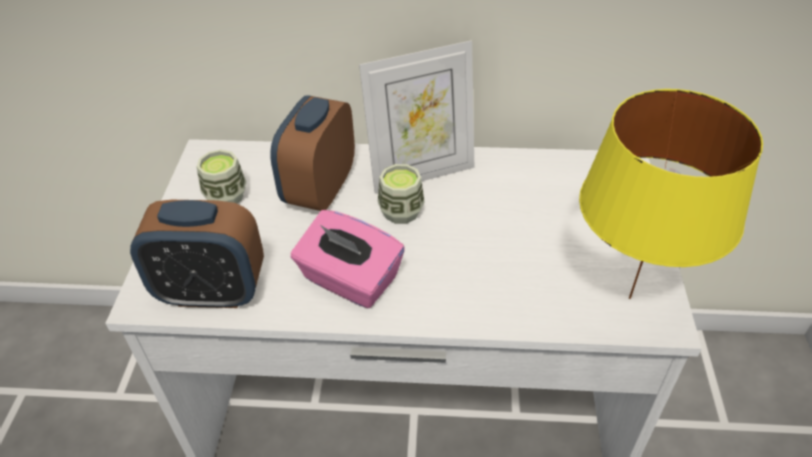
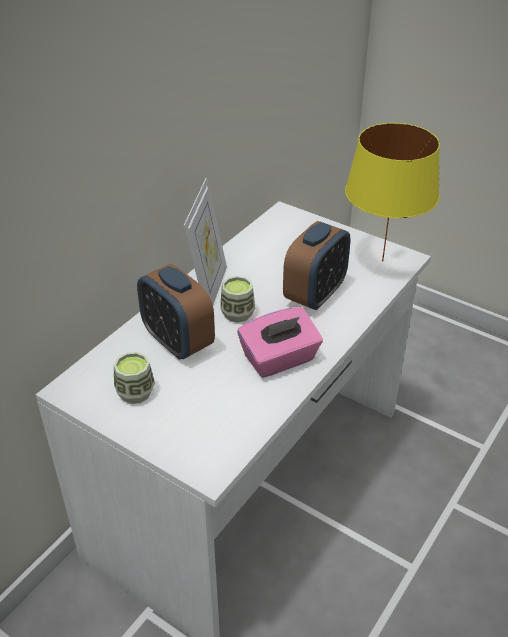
camera: 60 degrees left, 5 degrees down
(212, 292) = (233, 430): alarm clock -> alarm clock (315, 295)

